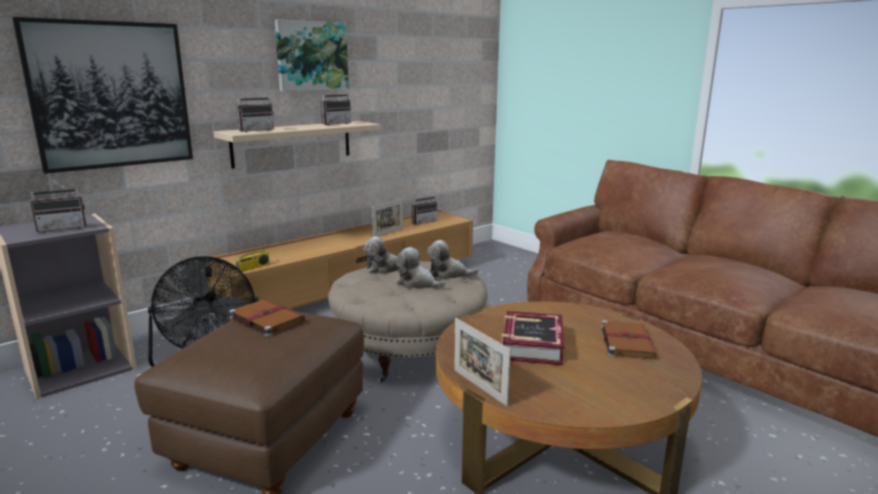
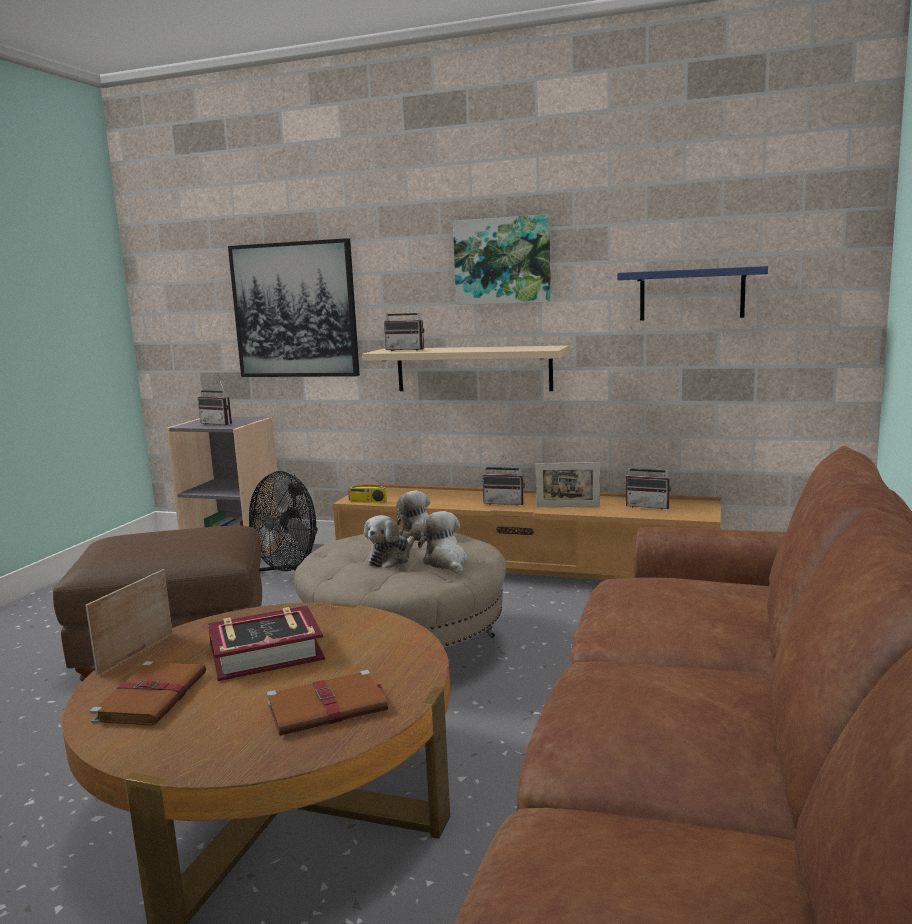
camera: 60 degrees right, 5 degrees down
(266, 319) = (195, 533): brown book -> brown book (152, 696)
(335, 124) = (517, 347): radio -> radio (505, 503)
(417, 283) = (391, 558): plush toy -> plush toy turned 150 degrees counterclockwise
(422, 85) = (691, 294): none -> blue shelf

